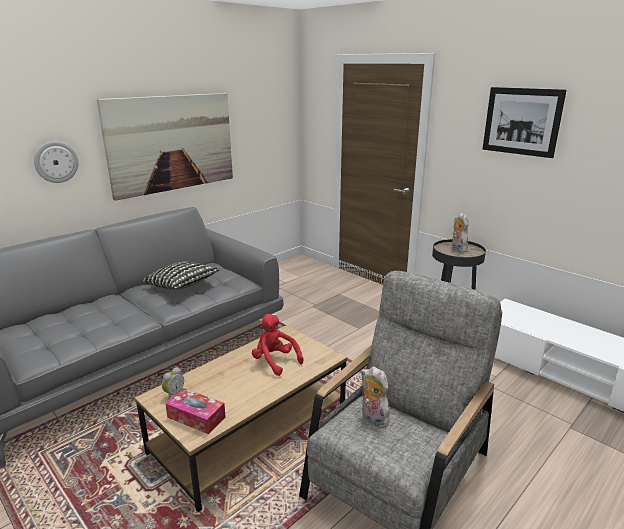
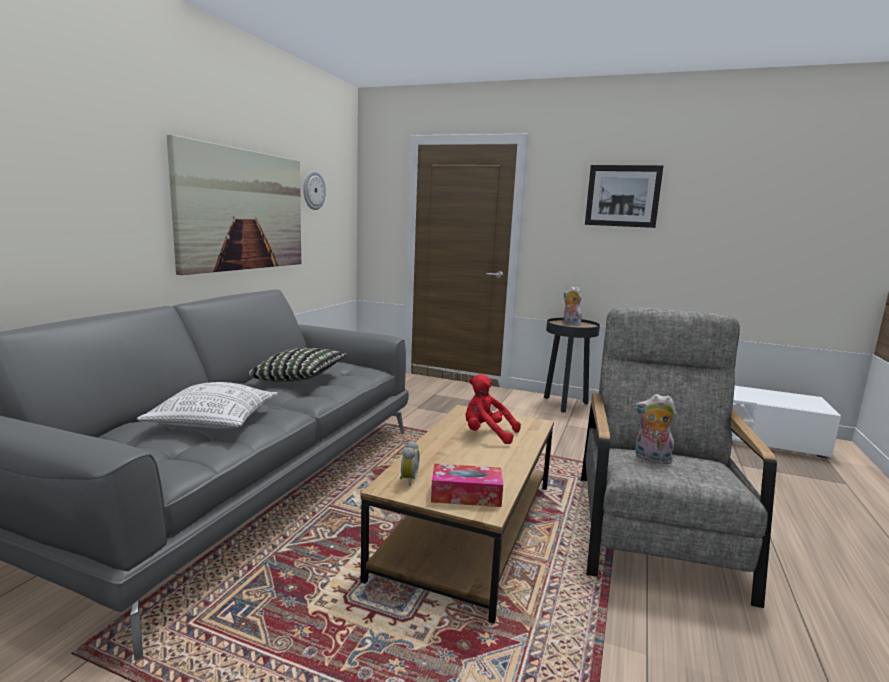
camera: 25 degrees left, 10 degrees down
(56, 162) = (111, 210): wall clock -> wall clock (313, 190)
(91, 321) = (213, 422): none -> pillow

